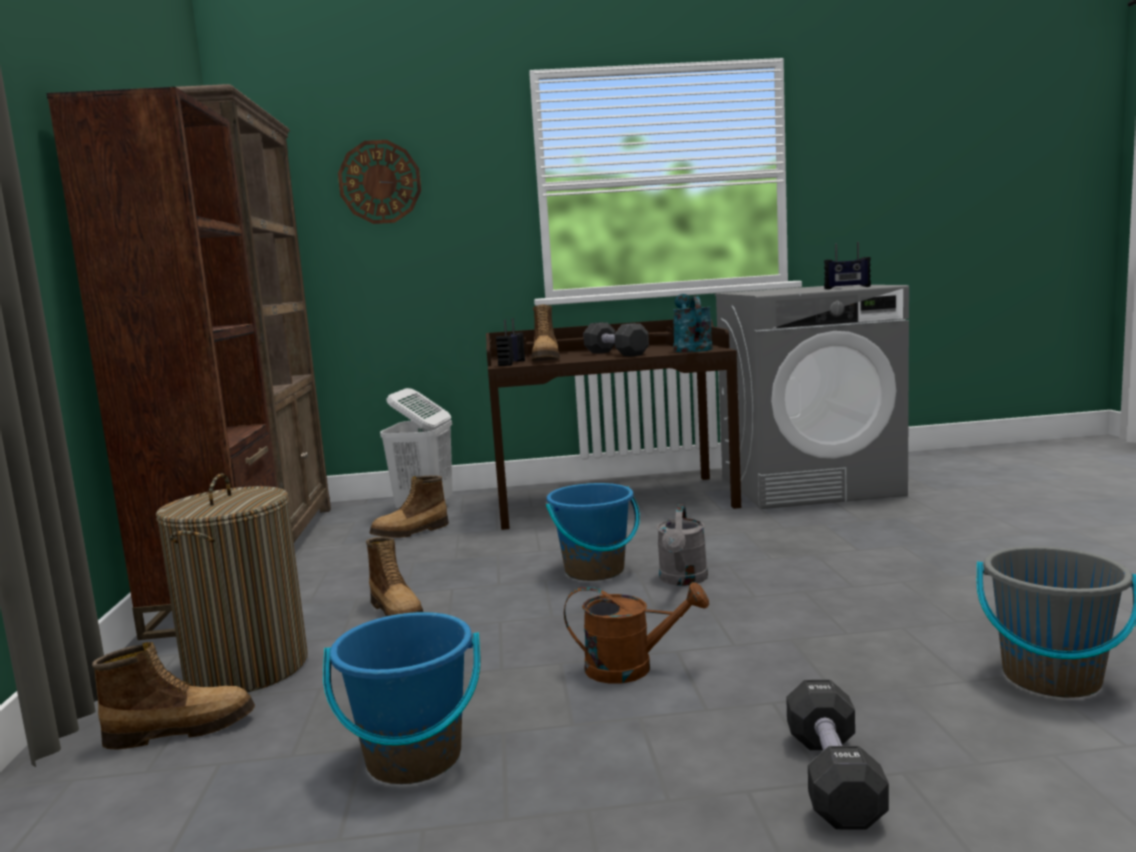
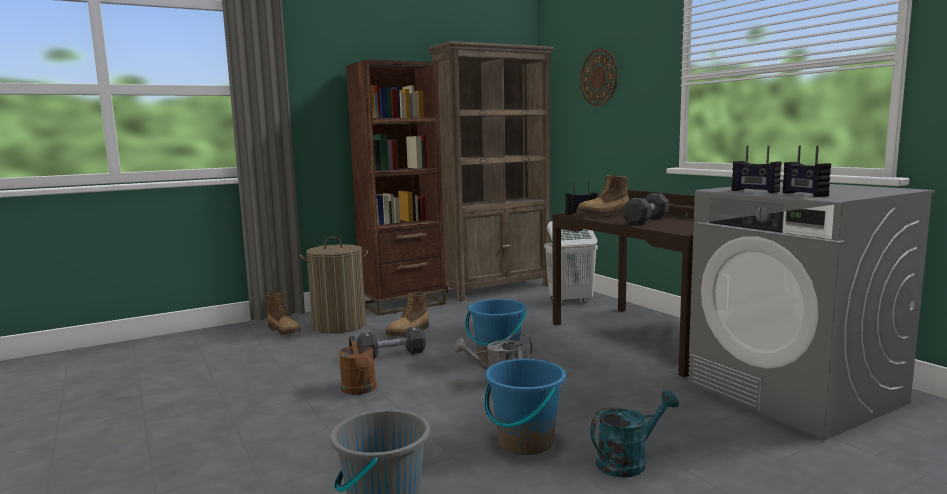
camera: 65 degrees right, 0 degrees up
(411, 532) = (527, 308): boot -> none
(414, 758) = (265, 368): blue bucket -> blue bucket (525, 442)
(691, 349) = (687, 228): turquoise watering can -> turquoise watering can (628, 462)
(800, 291) = (754, 191): none -> radio
(833, 778) = (248, 450): black dumbbell -> black dumbbell (392, 355)

